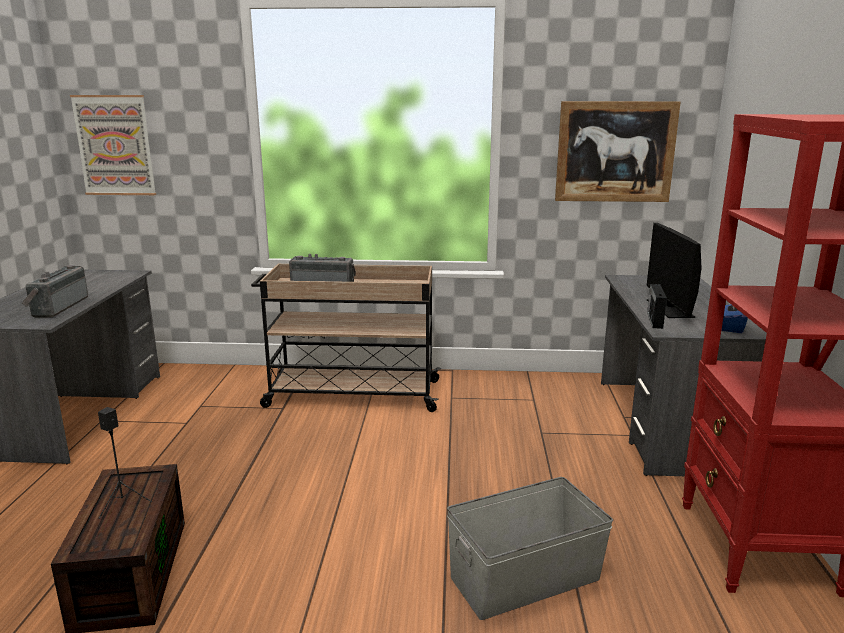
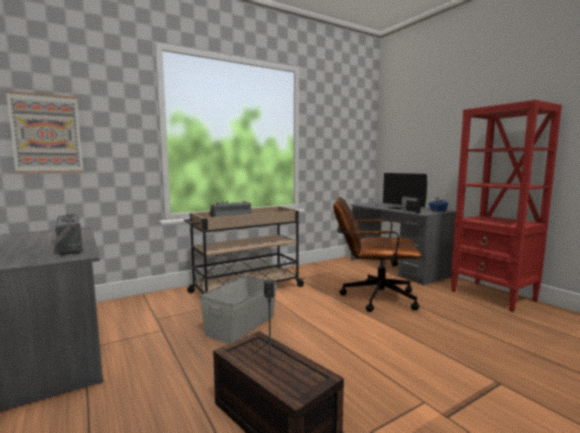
camera: 35 degrees left, 10 degrees down
(508, 466) = (372, 297): none -> brown office chair
(526, 578) = (455, 333): grey storage box -> grey storage box (241, 325)
(615, 152) = (344, 146): picture -> none

